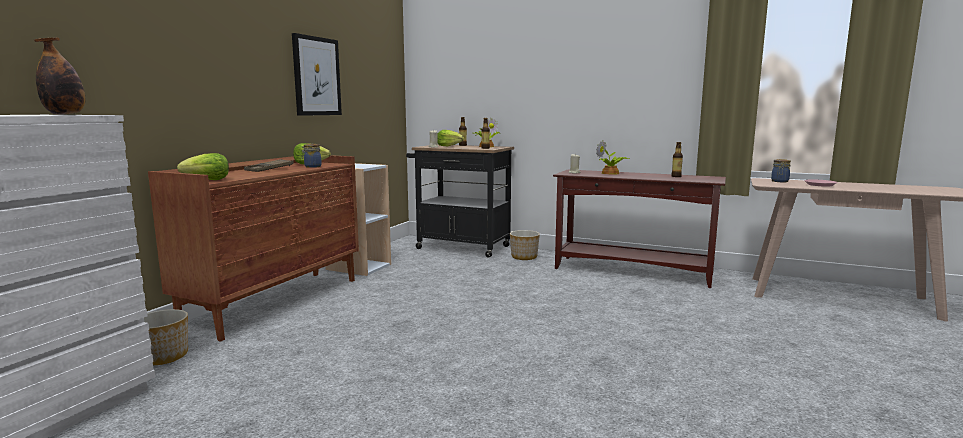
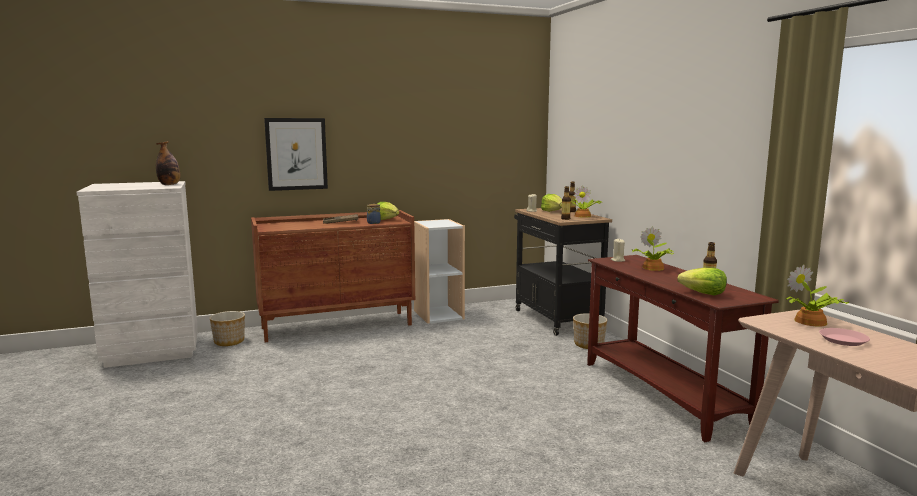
camera: 45 degrees right, 0 degrees up
(207, 180) = (271, 228): lettuce -> lettuce (703, 293)
(316, 76) = (418, 143): picture -> picture (296, 154)
(779, 181) = (810, 322): jar -> potted plant

